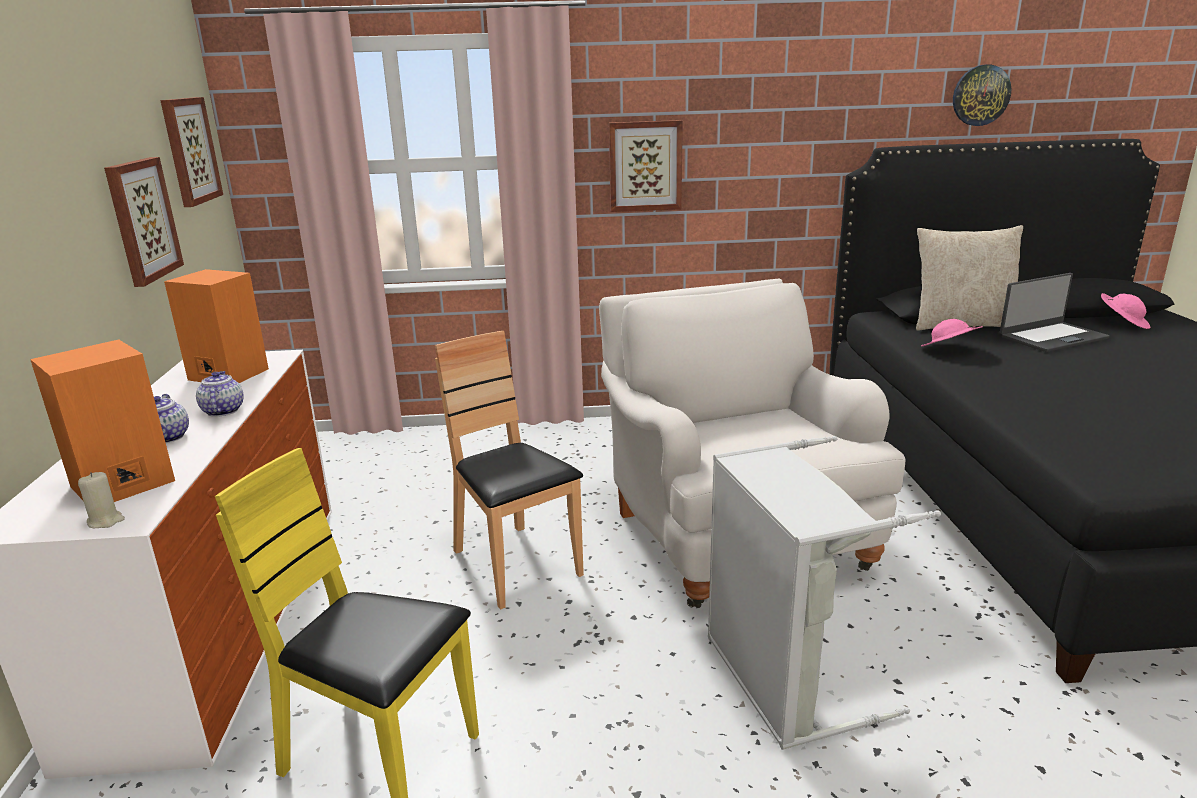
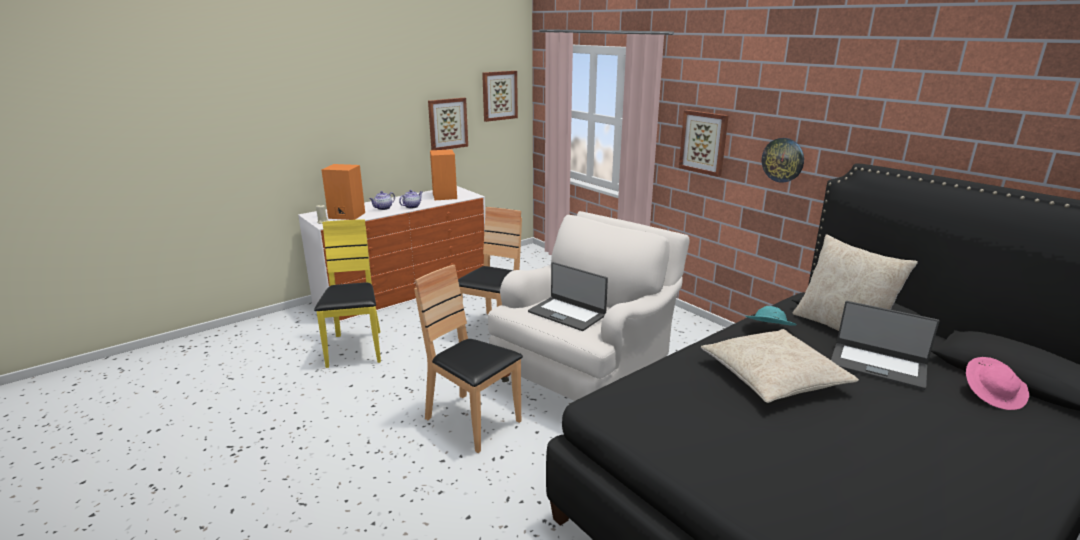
camera: 55 degrees right, 0 degrees up
(773, 437) = (567, 313): none -> laptop
(782, 679) = (472, 421): grey laundry basket -> brown chair
(949, 350) = (768, 331): pink hat -> turquoise hat
(980, 95) = (983, 134): wall clock -> wall clock (783, 160)
(1063, 378) = (773, 377): none -> beige pillow

